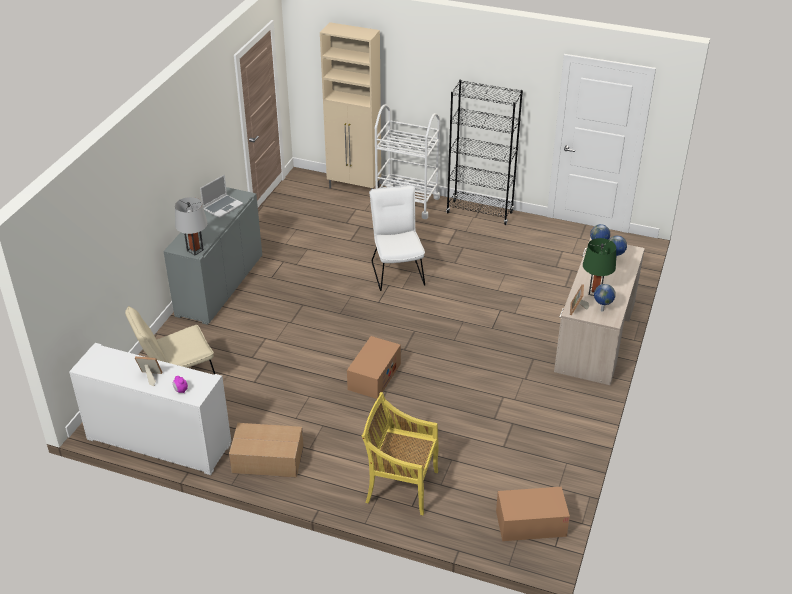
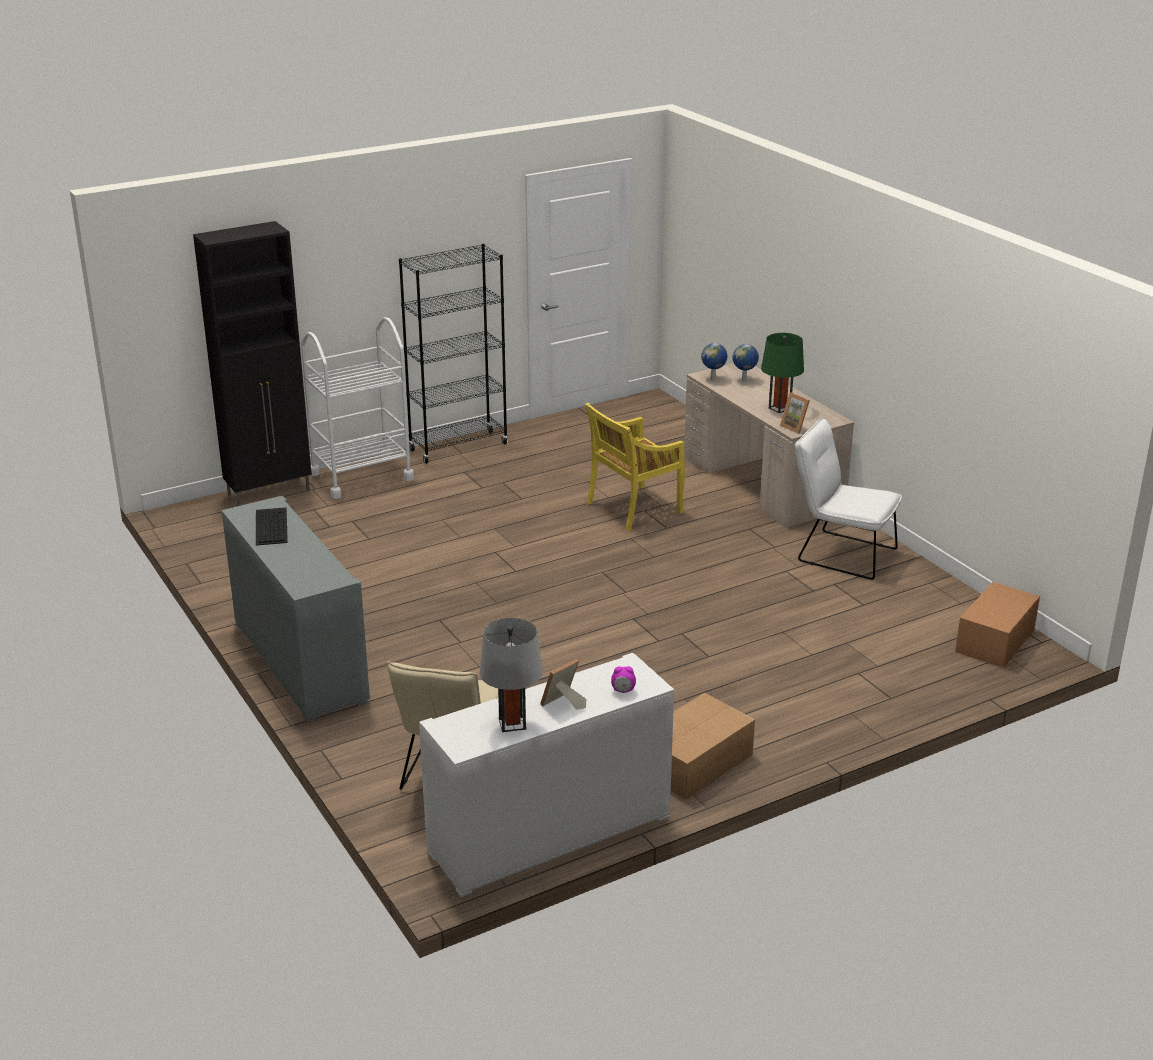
camera: 50 degrees left, 10 degrees down
(195, 250) = (334, 577): grey table lamp -> grey table lamp (512, 724)
(223, 207) = (271, 526): laptop -> keyboard
(354, 187) = (270, 492): beige cabinet -> black cabinet
(374, 376) = (645, 630): cardboard box -> none
(397, 270) = (477, 536): white chair -> white chair (840, 553)
(400, 486) = (851, 691): yellow chair -> yellow chair (633, 508)
(601, 310) = (813, 417): globe -> none

